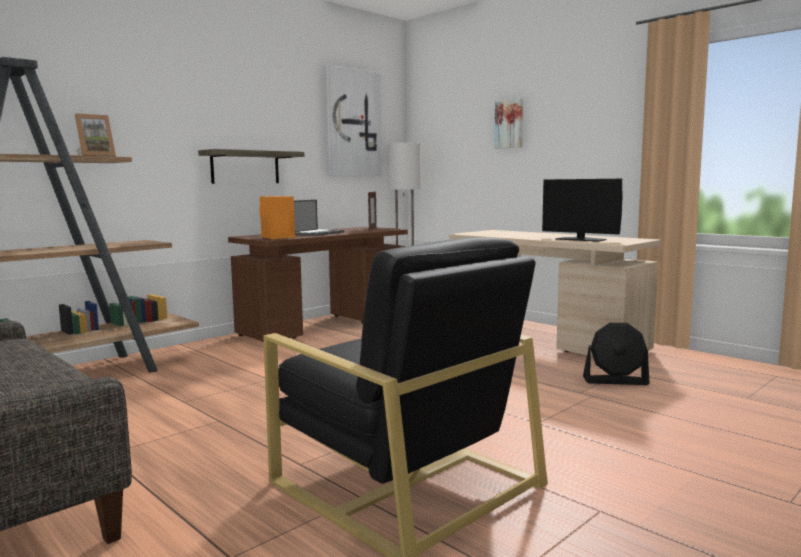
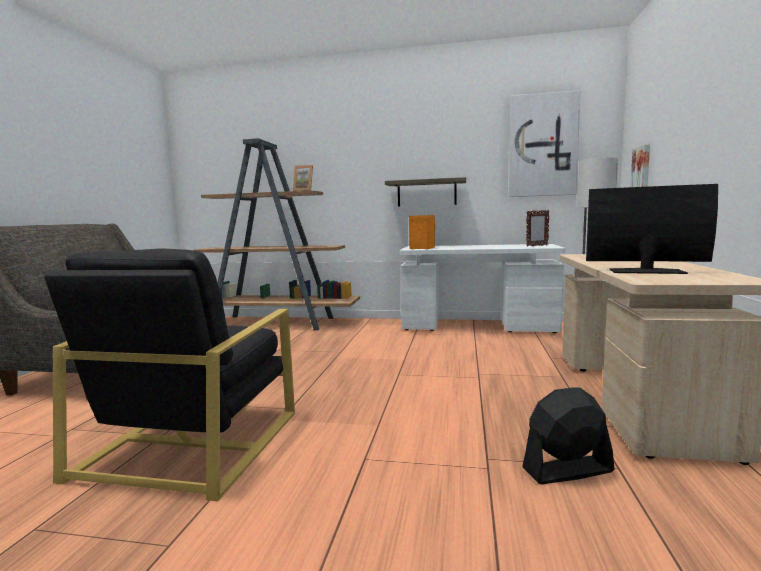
camera: 55 degrees right, 0 degrees up
(317, 233) = (469, 247): laptop -> none
(325, 325) = (478, 327): brown desk -> white desk
(509, 124) = (685, 120): picture -> picture (642, 171)
(580, 239) = (646, 271): monitor -> monitor turned 105 degrees clockwise
(615, 381) = (567, 470): black fan -> black fan turned 105 degrees clockwise

